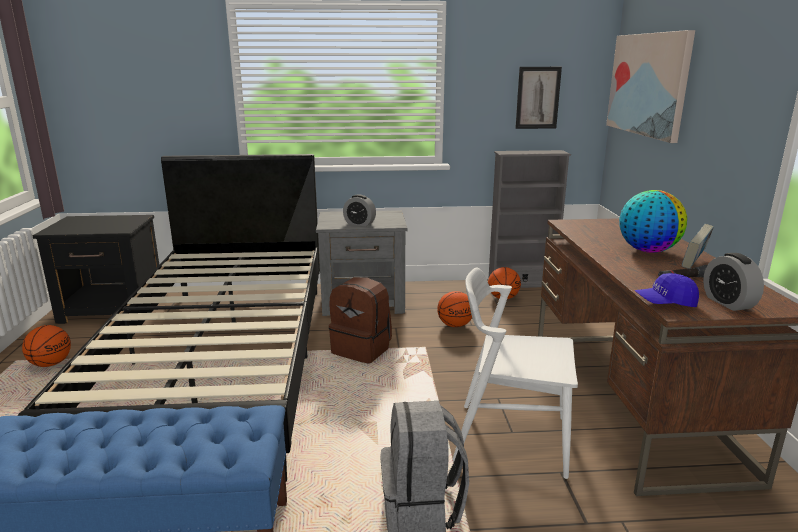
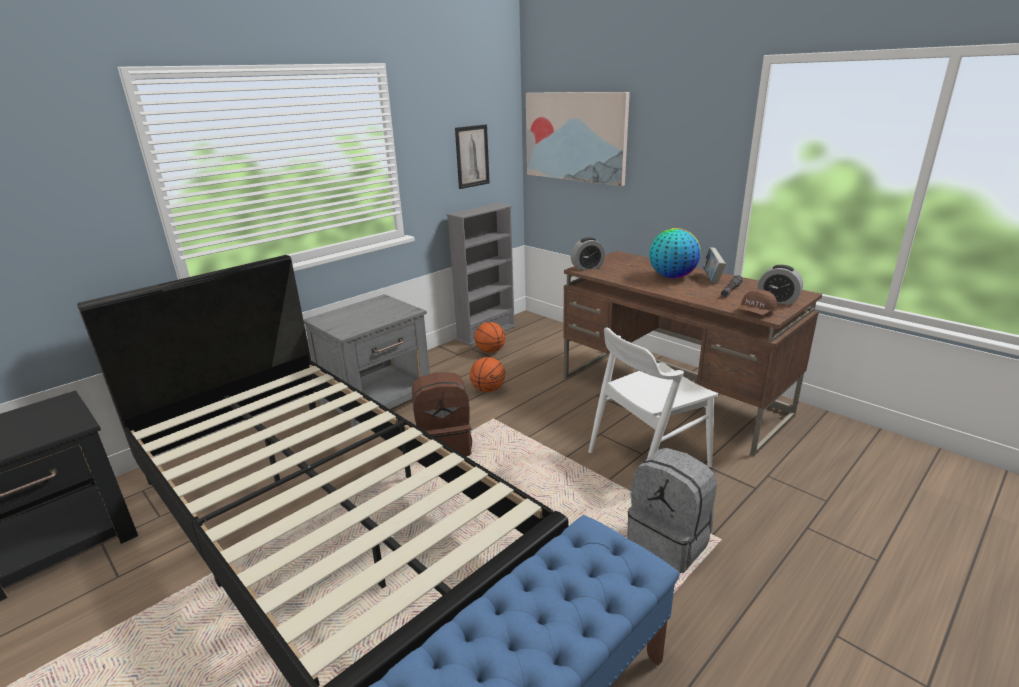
camera: 40 degrees left, 5 degrees up
(51, 364) = (82, 655): basketball -> none
(359, 223) = (373, 320): alarm clock -> alarm clock (587, 267)
(665, 303) = (755, 313): blue cap -> brown cap

